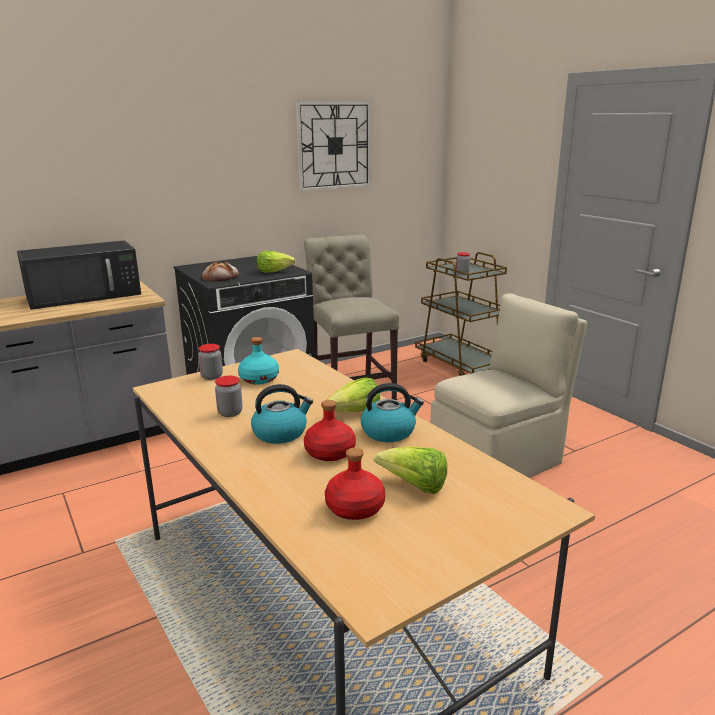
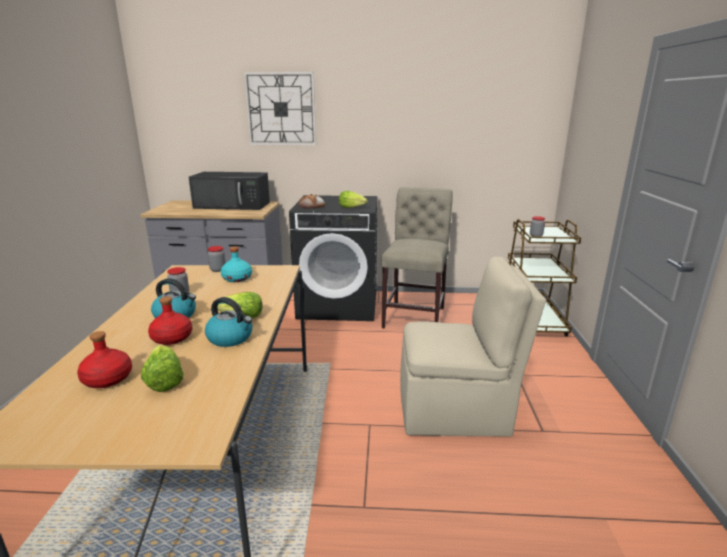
camera: 35 degrees right, 0 degrees up
(334, 145) = (445, 112): wall clock -> wall clock (281, 109)

